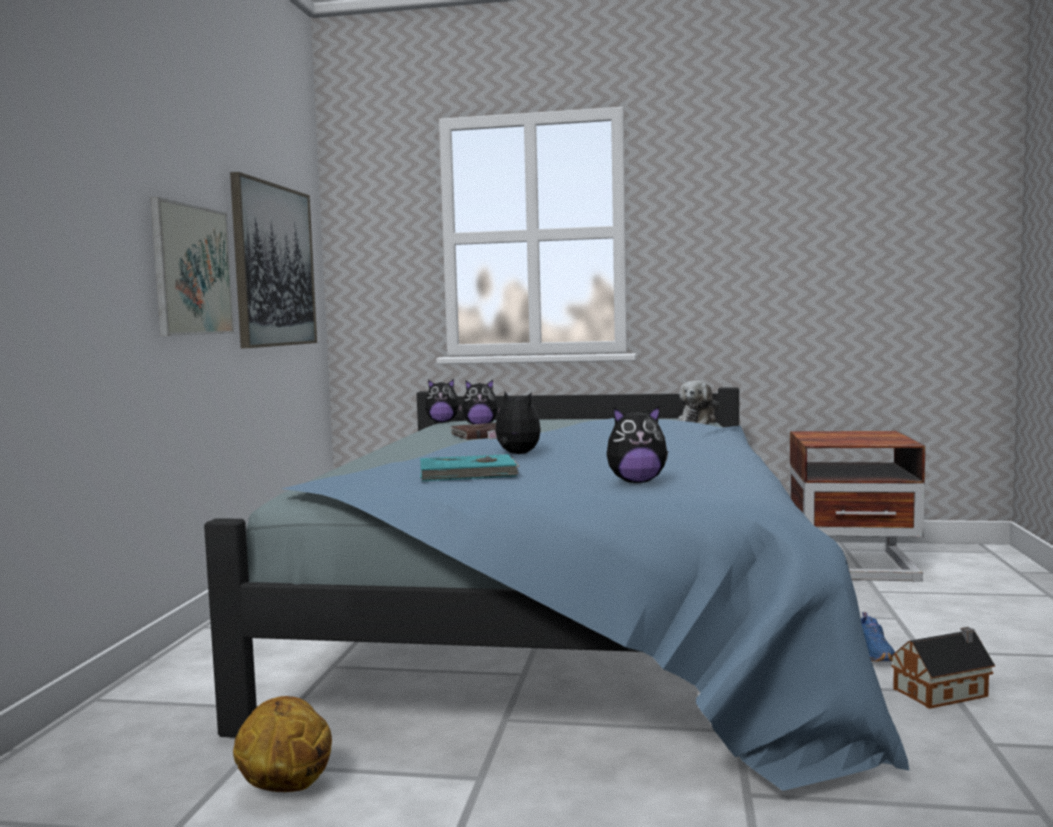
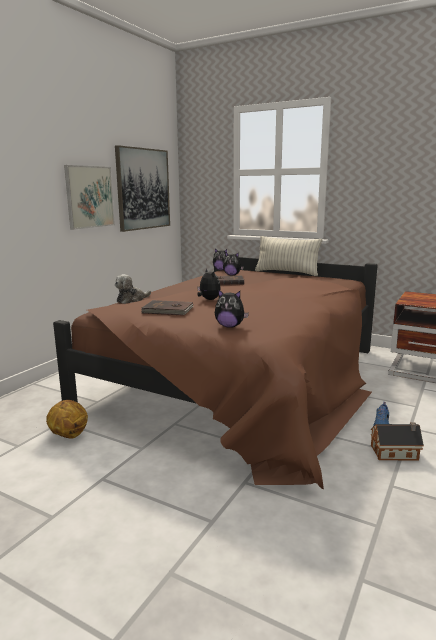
camera: 20 degrees right, 10 degrees up
(468, 473) = (168, 310): turquoise book -> brown book
(566, 624) = (243, 380): blue bed -> brown bed
(572, 417) = (287, 272): none -> pillow
(698, 422) = (345, 282): plush toy -> plush toy (132, 300)

